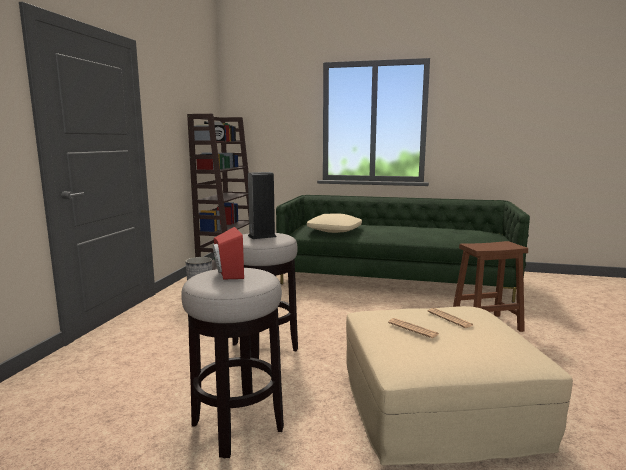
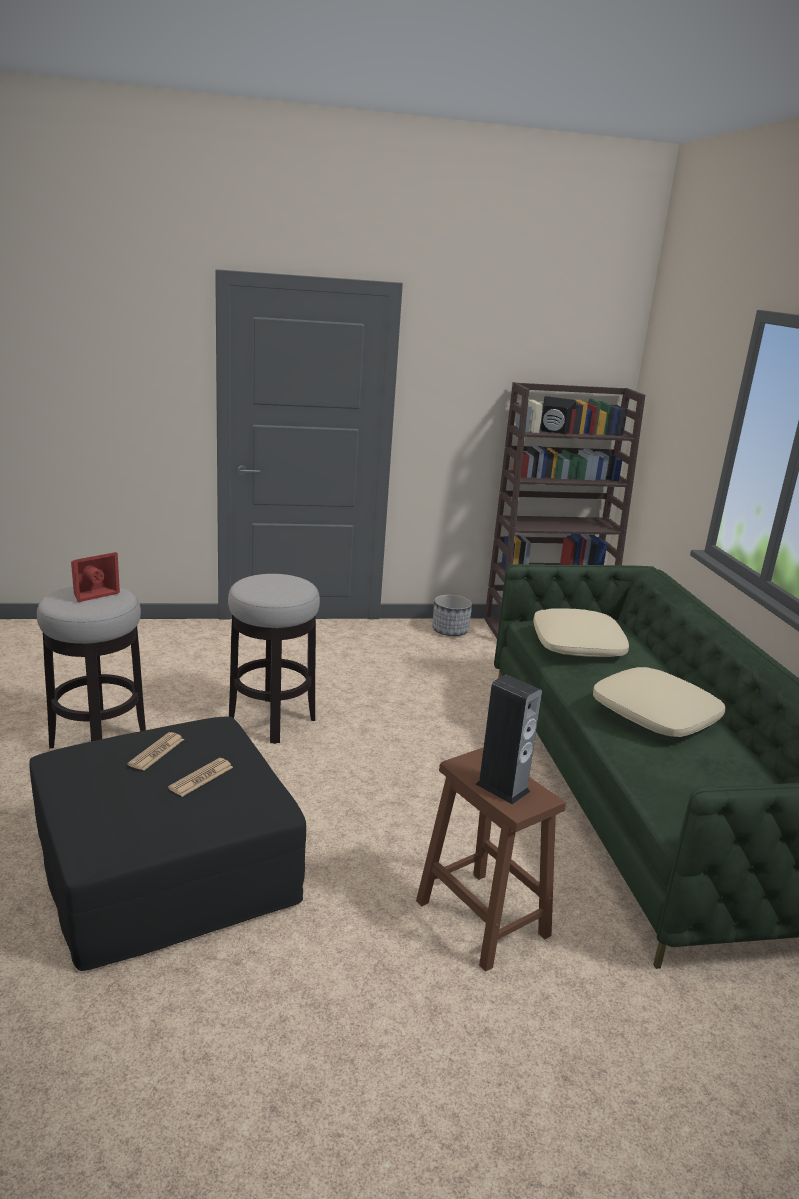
camera: 65 degrees right, 10 degrees up
(262, 236) = (272, 584): speaker -> speaker (502, 788)
(412, 230) = (655, 714): none -> beige pillow
(436, 408) = (165, 867): beige ottoman -> black ottoman

